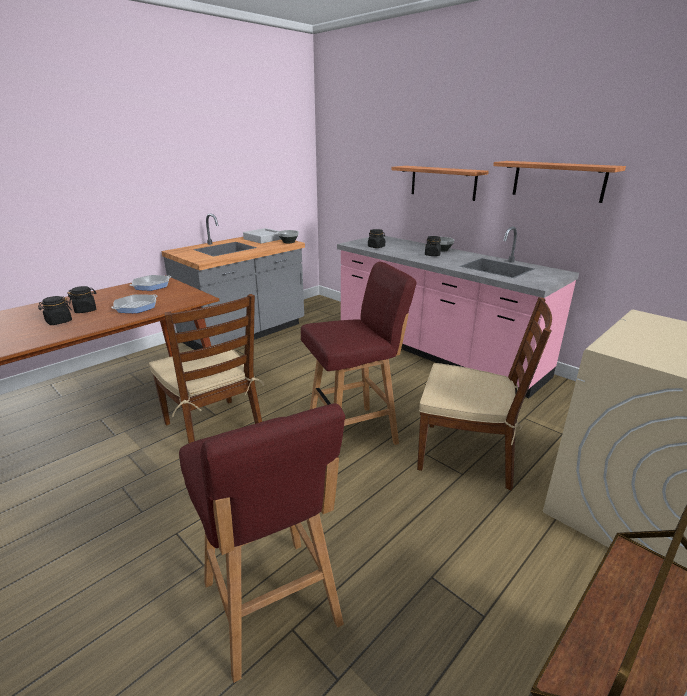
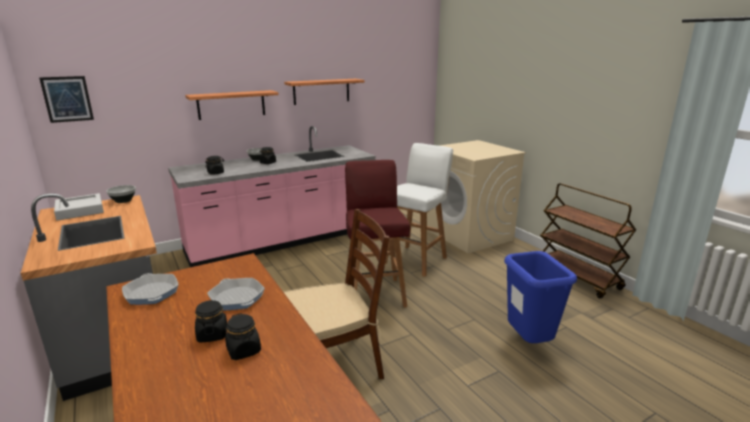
camera: 75 degrees left, 5 degrees down
(272, 606) = (528, 343): red stool -> blue trash can
(335, 159) = (67, 99): none -> picture
(468, 454) = (416, 260): brown chair -> white stool

